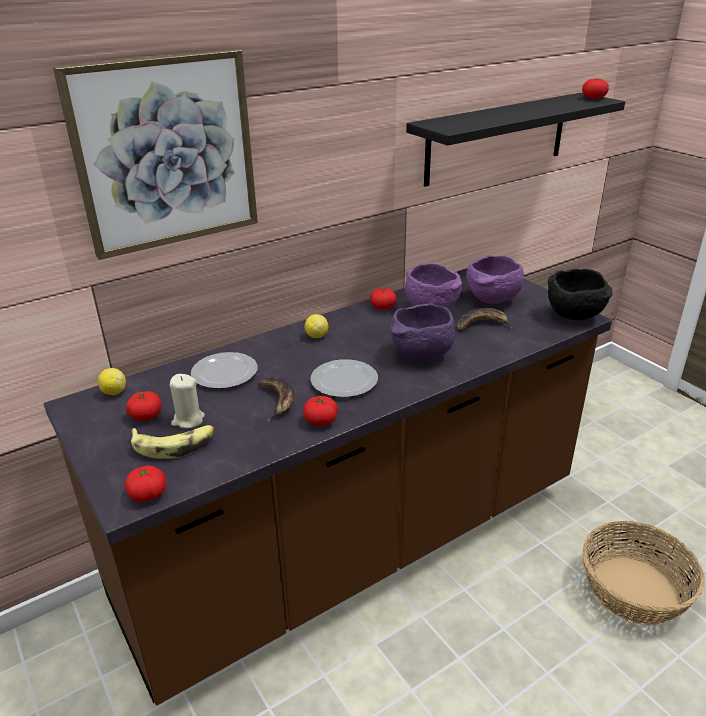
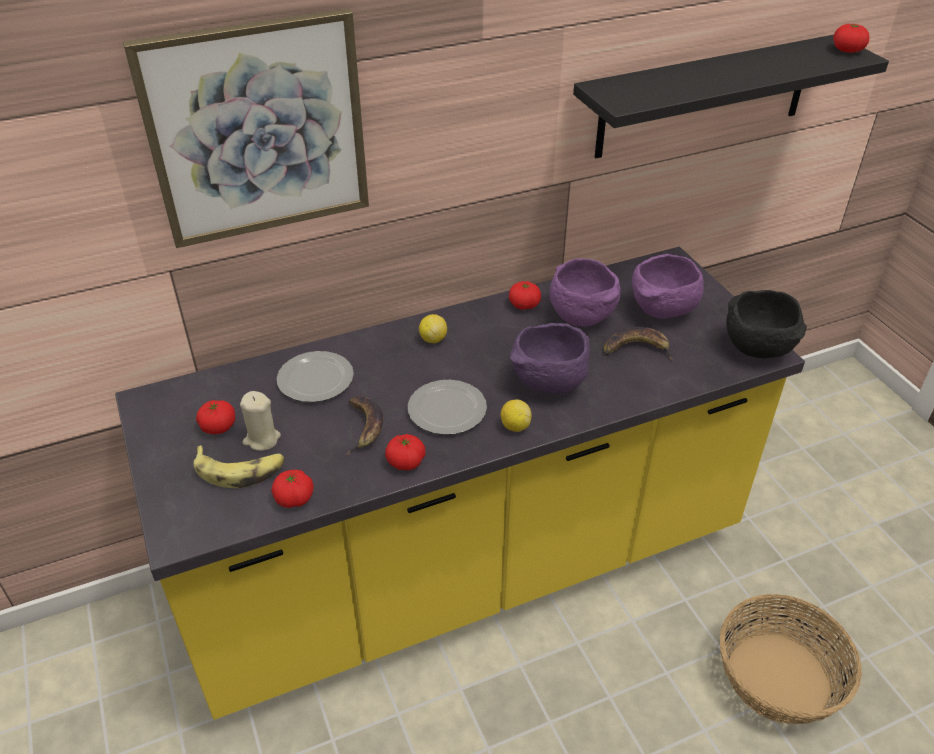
camera: 10 degrees right, 10 degrees up
(114, 392) = (190, 389): lemon -> lemon (515, 426)
(148, 494) = (200, 530): tomato -> tomato (294, 498)
(355, 543) = (467, 566): brown counter -> yellow counter

